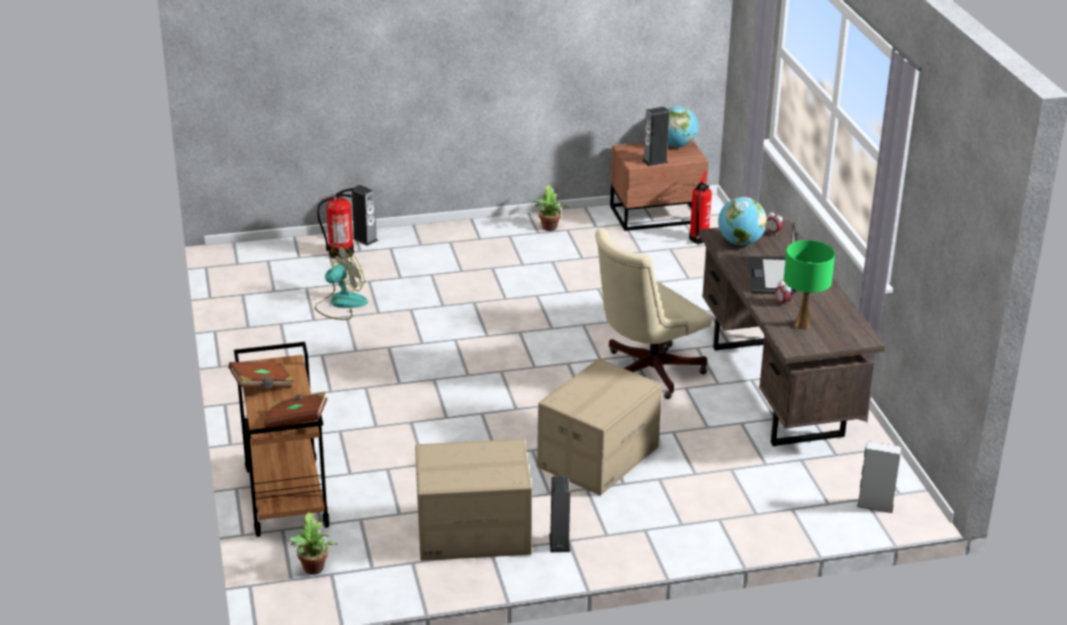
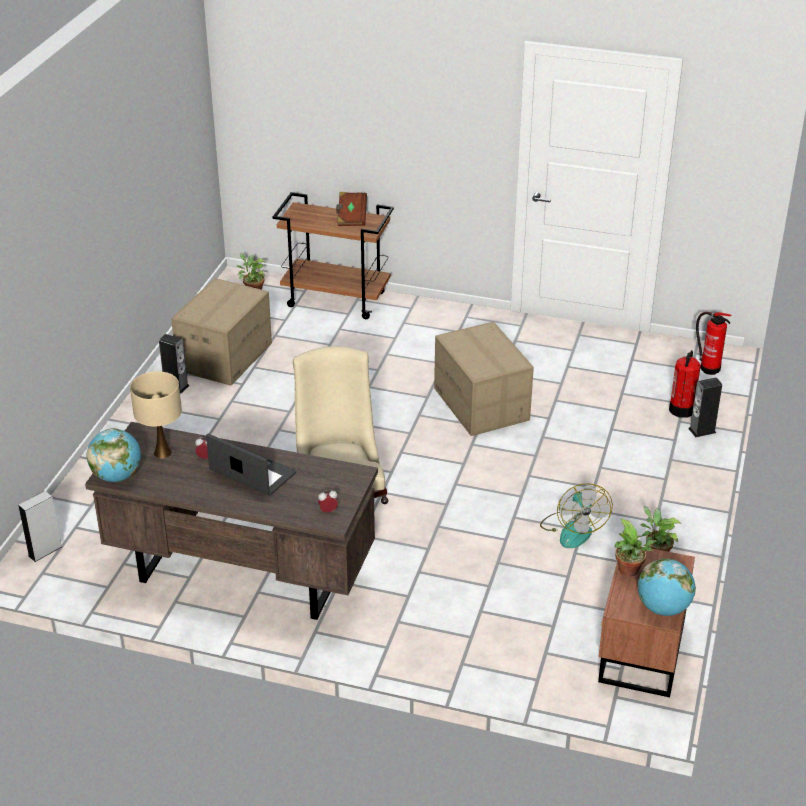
camera: 120 degrees right, 5 degrees up
(296, 421) = (296, 219): brown book -> none
(340, 304) = (584, 385): fan -> fan (573, 529)
(597, 457) = (250, 438): cardboard box -> cardboard box (482, 404)
(655, 161) = (630, 572): speaker -> potted plant
(698, 239) = (559, 658): fire extinguisher -> fire extinguisher (708, 368)
(740, 242) = (329, 481): globe -> globe (117, 476)
(802, 324) = (163, 453): green table lamp -> beige table lamp

